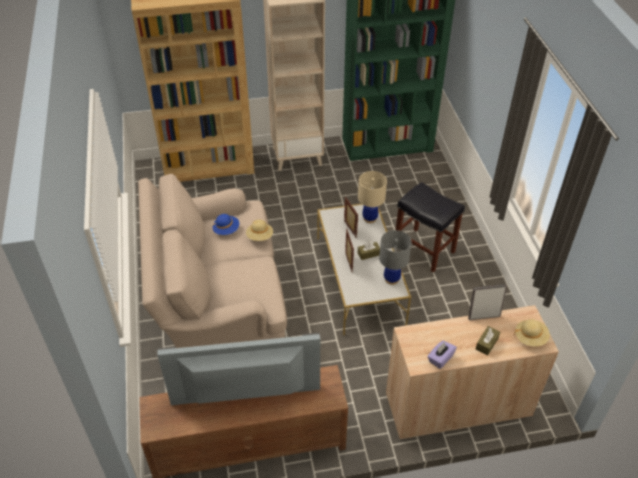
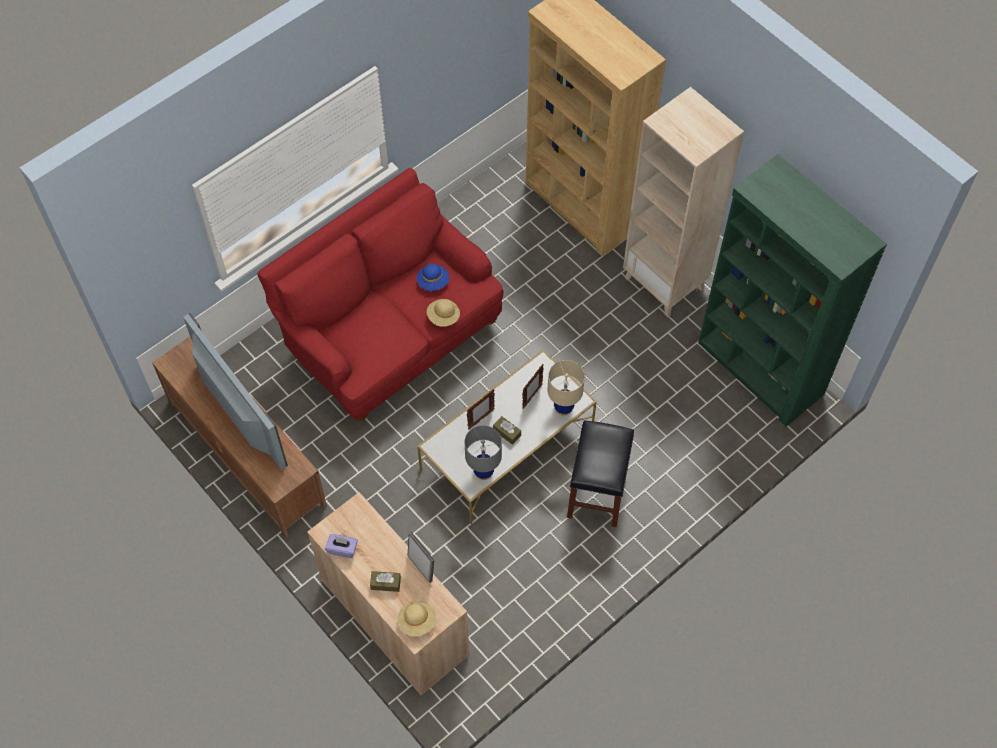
camera: 60 degrees right, 15 degrees up
(218, 303) = (390, 334): beige sofa -> red sofa

